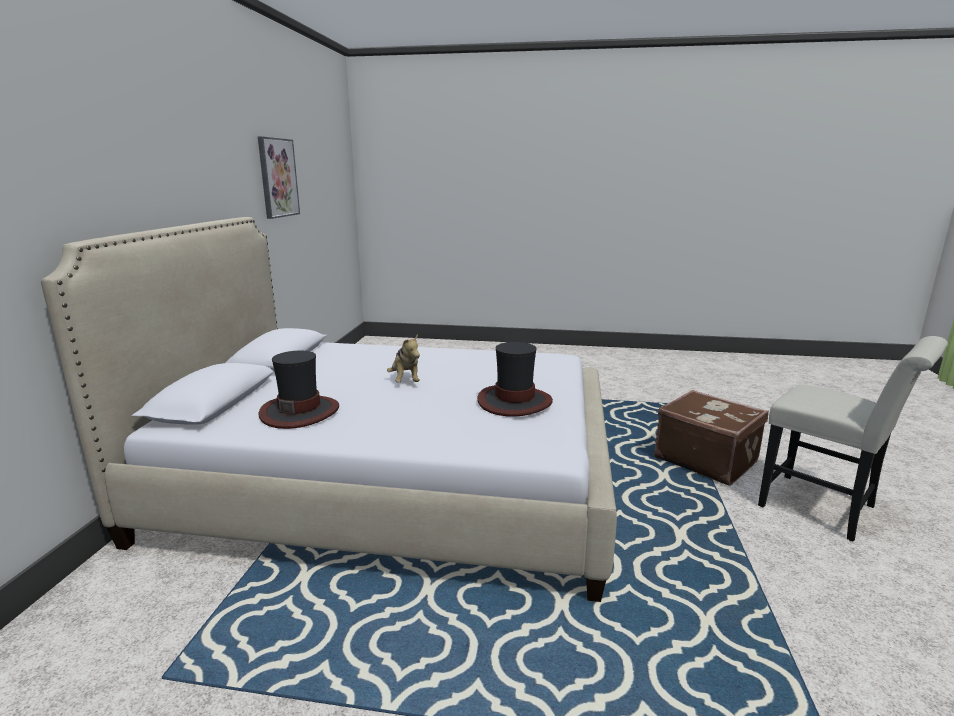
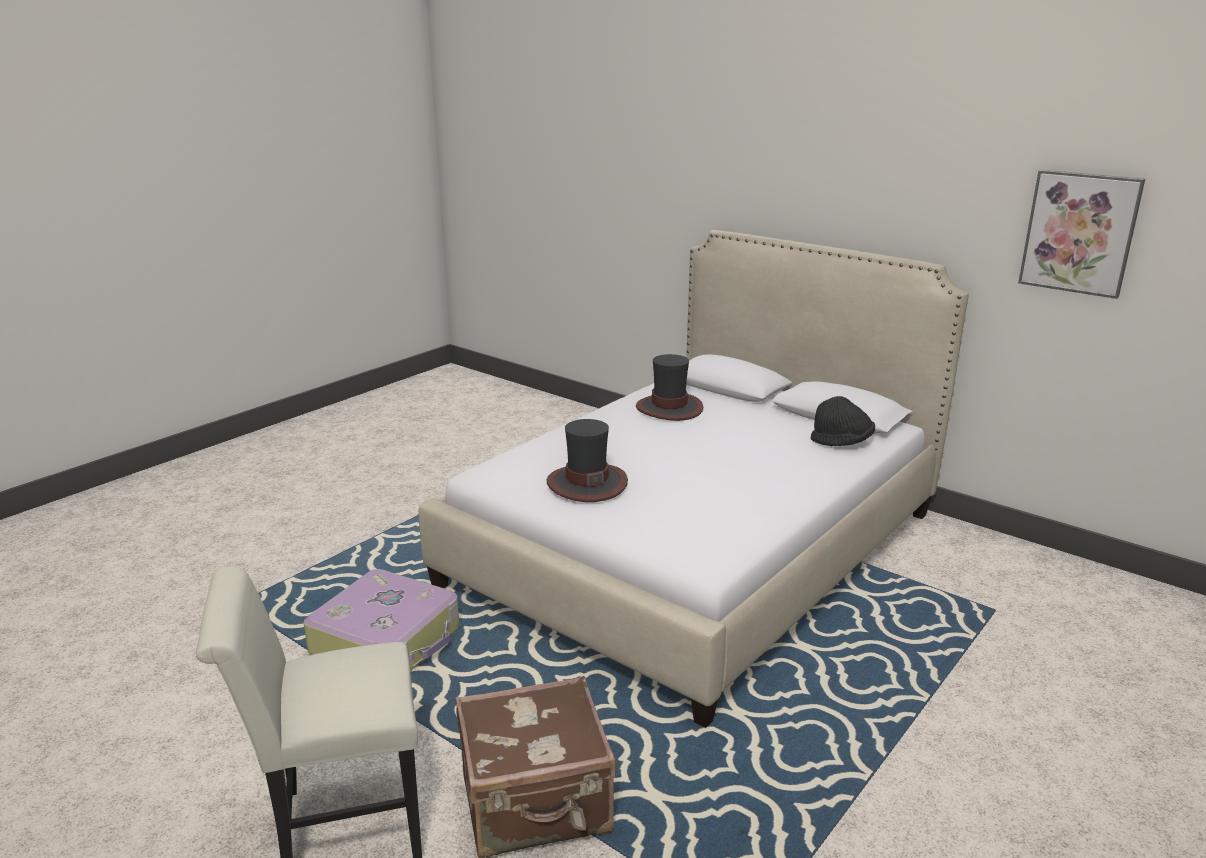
camera: 120 degrees right, 5 degrees up
(339, 351) = (842, 442): none -> black hat
(405, 381) = (706, 455): plush toy -> none
(697, 585) = (388, 641): none -> suitcase

